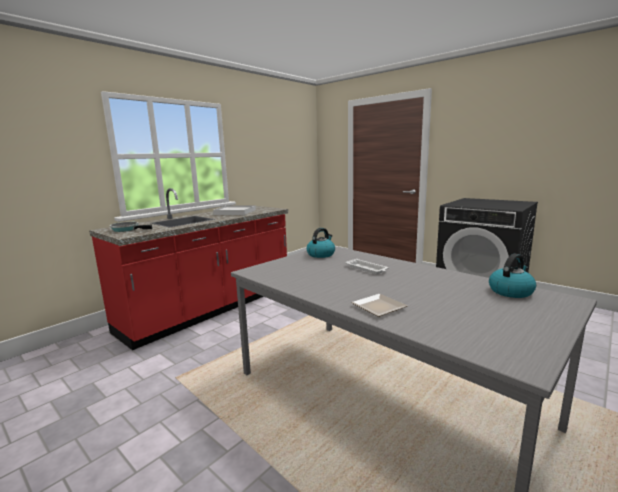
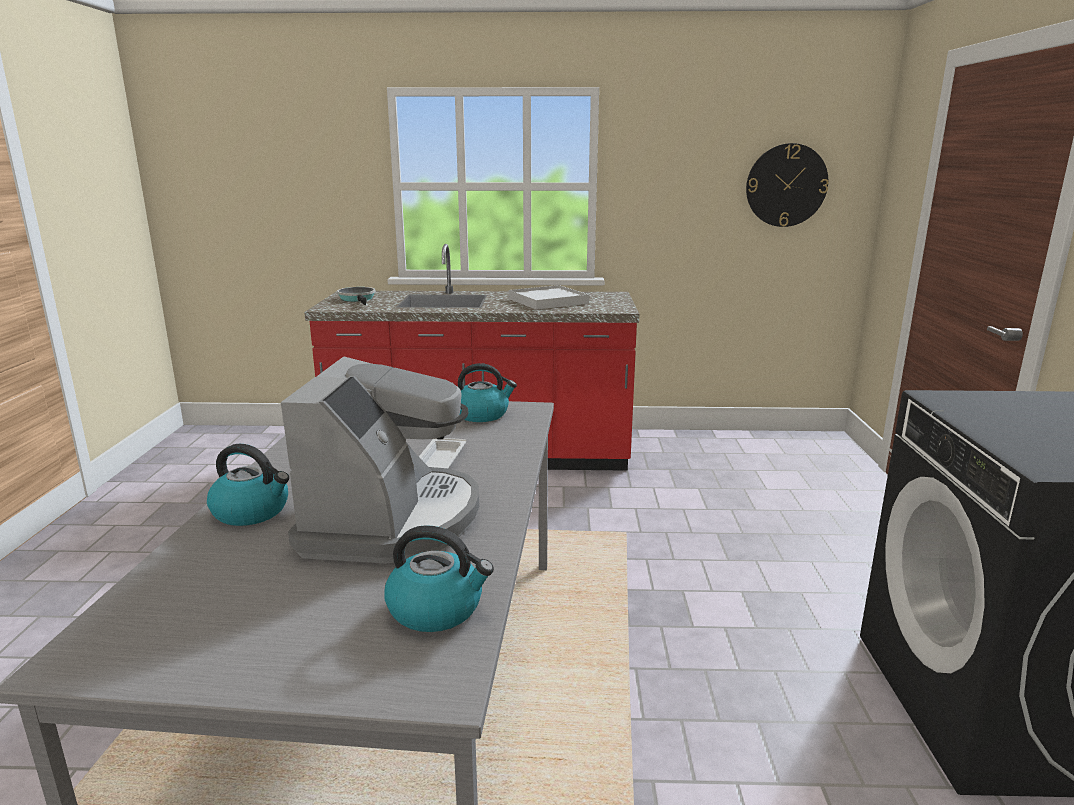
camera: 50 degrees right, 5 degrees up
(291, 152) = (786, 185): none -> wall clock
(377, 307) = (252, 511): plate -> kettle
(420, 285) = (392, 520): none -> coffee machine

